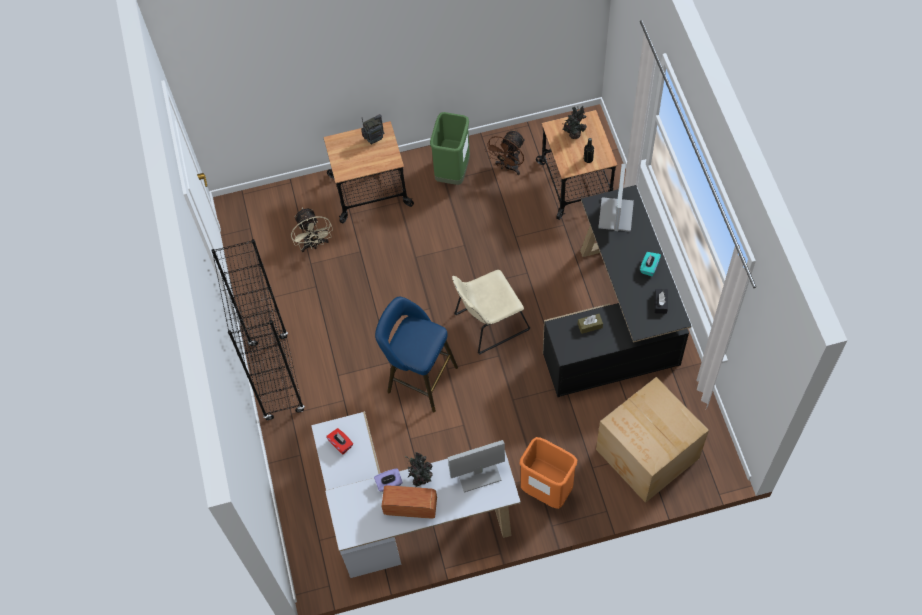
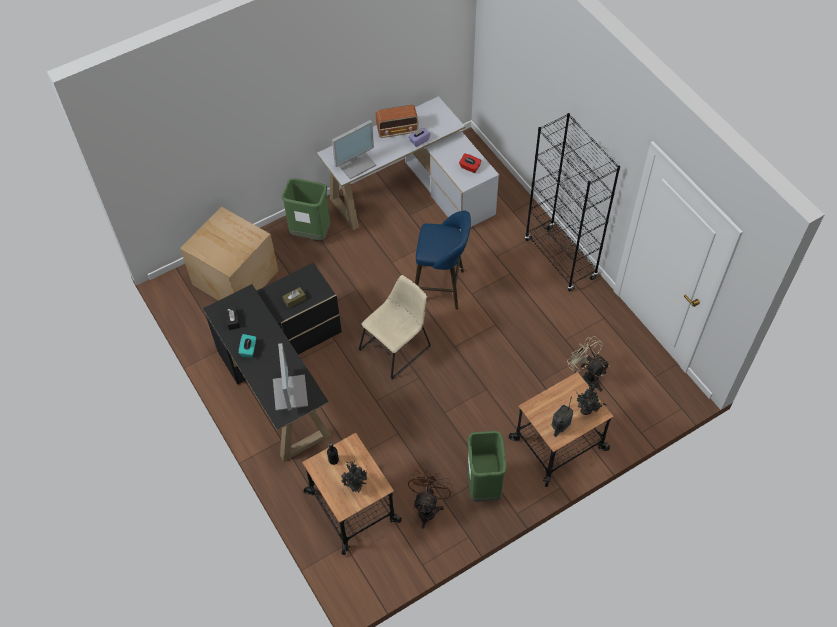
camera: 160 degrees right, 5 degrees down
(421, 478) = (396, 149): potted plant -> potted plant (587, 410)
(546, 490) = (311, 233): orange trash can -> green trash can

